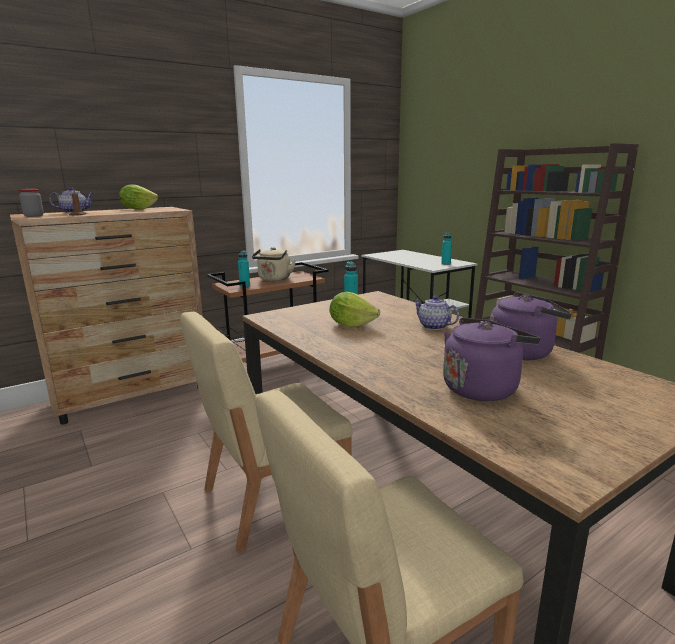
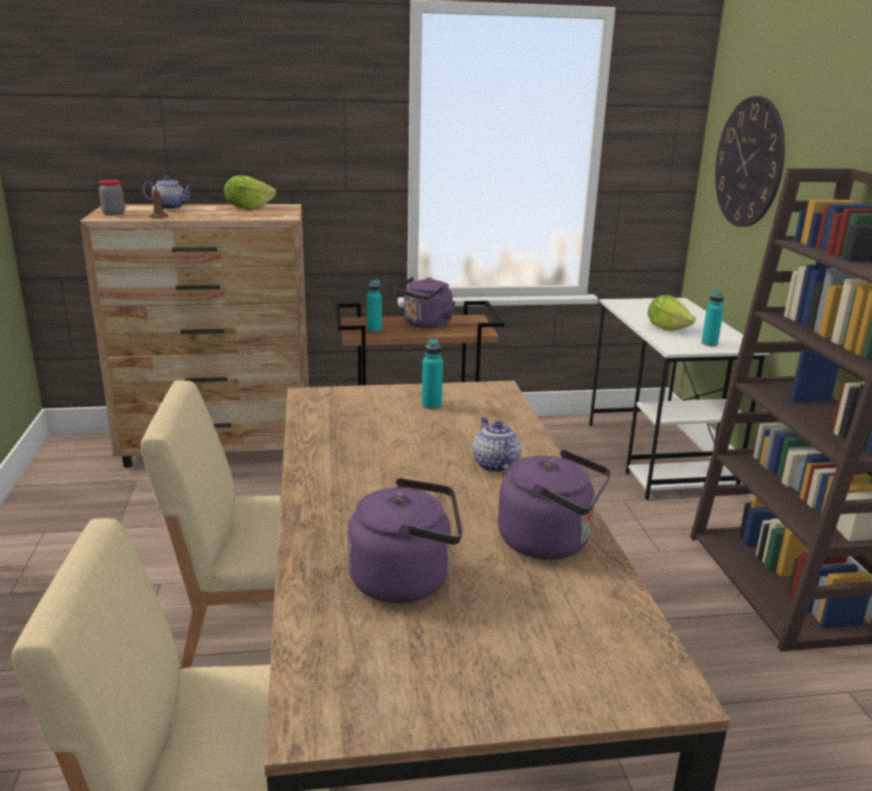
camera: 25 degrees right, 5 degrees up
(274, 279) = (425, 325): beige kettle -> purple kettle
(351, 324) = (393, 434): lettuce -> lettuce (667, 328)
(439, 163) = (749, 162): none -> wall clock

